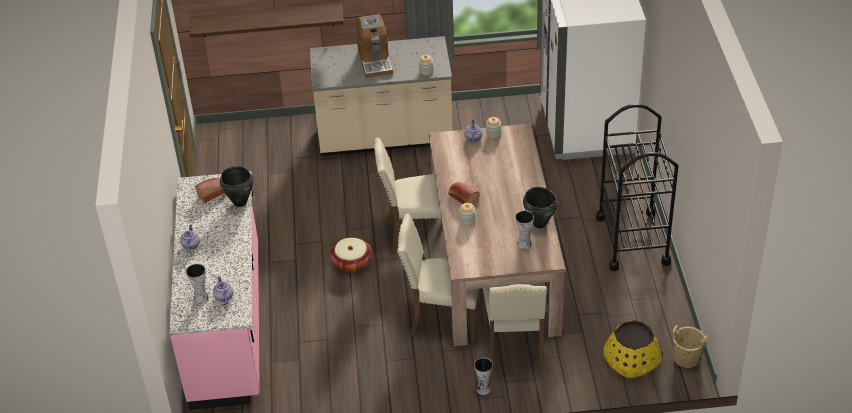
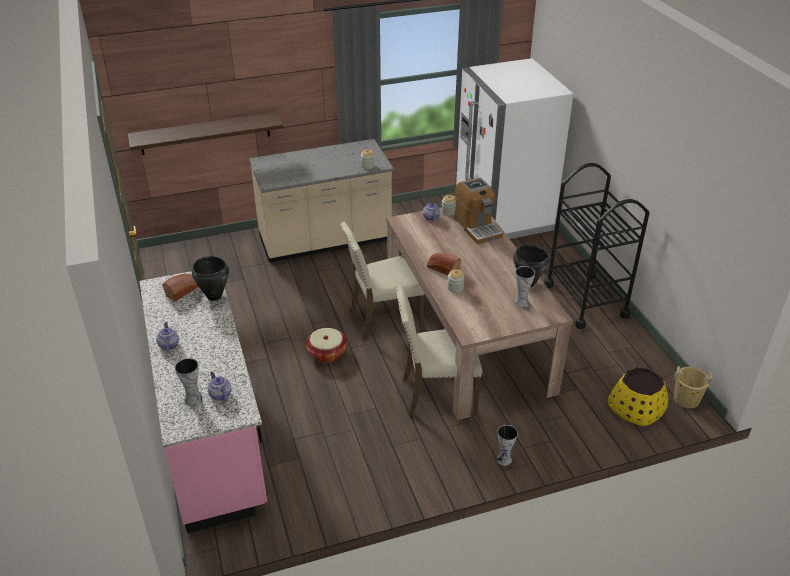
camera: 15 degrees left, 5 degrees down
(375, 61) = (316, 162): coffee machine -> coffee machine (477, 227)
(515, 346) = (518, 411): beige chair -> none

